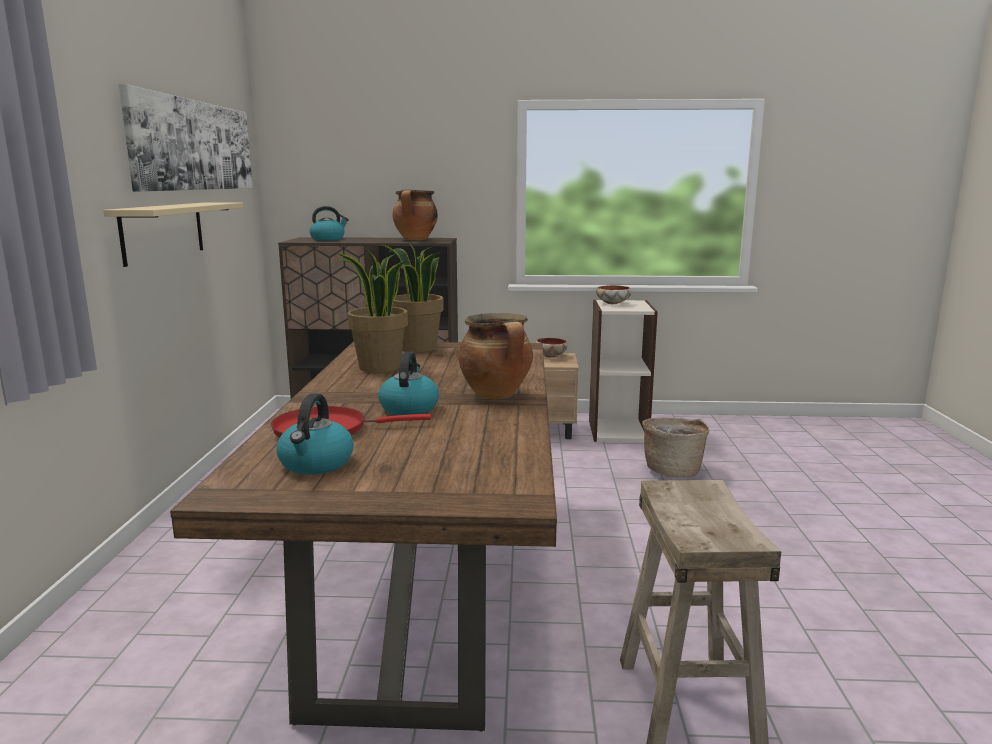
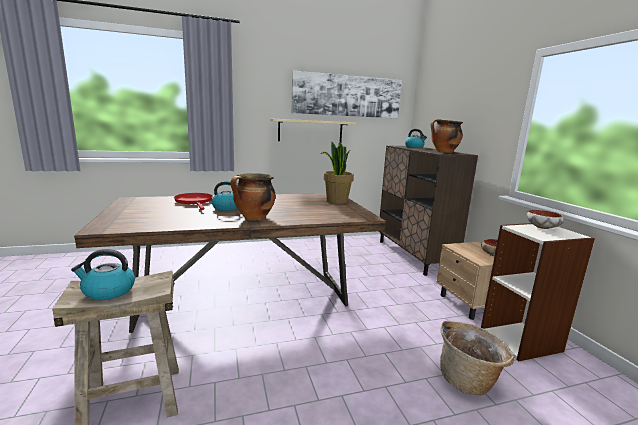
camera: 70 degrees right, 0 degrees up
(316, 464) = (154, 204): kettle -> kettle (108, 291)
(379, 368) = (292, 199): potted plant -> none

